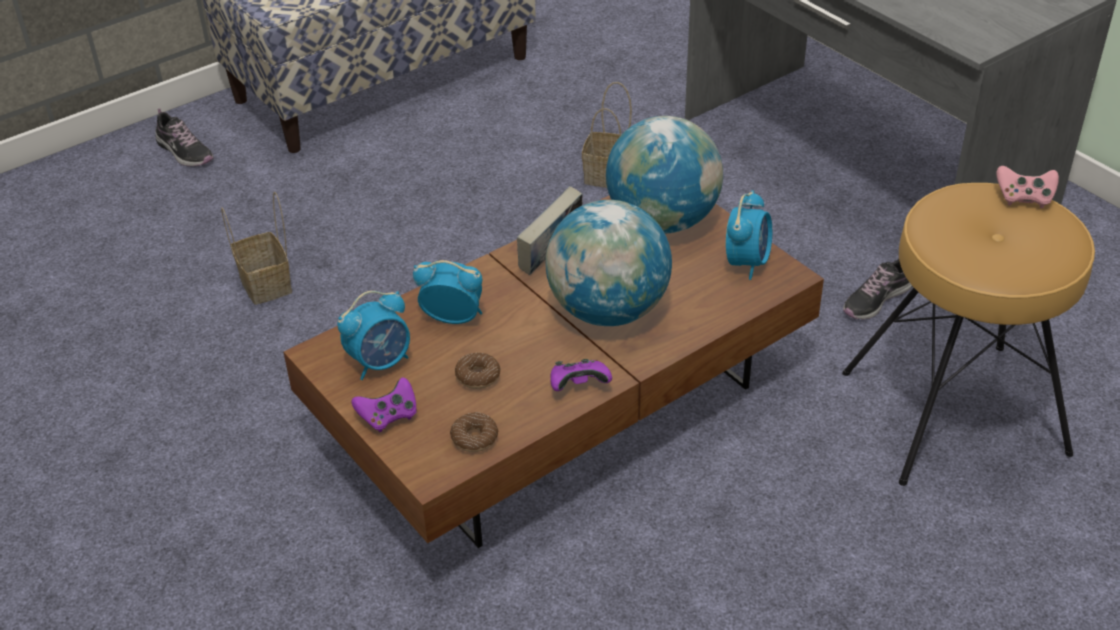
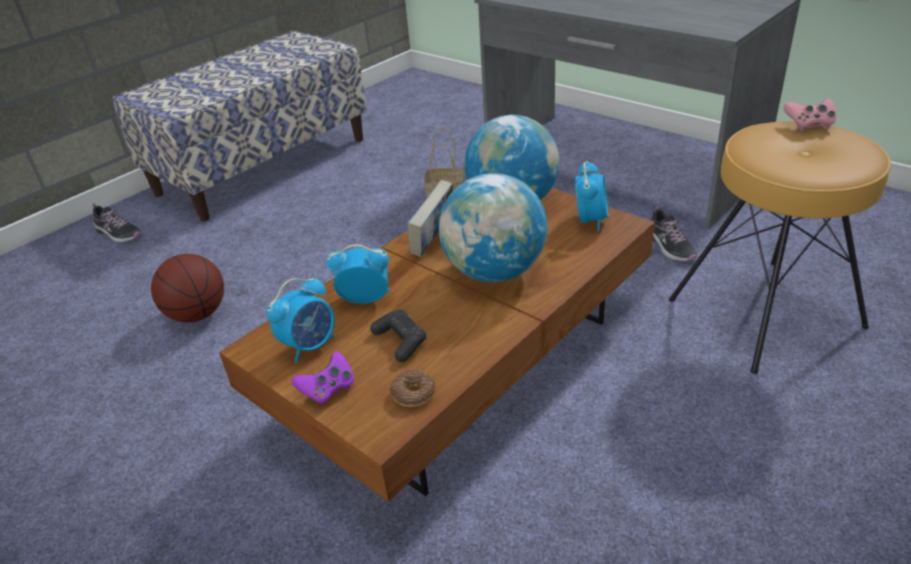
camera: 10 degrees left, 5 degrees down
(267, 285) = (197, 314): basket -> basketball
(478, 376) = (400, 341): donut -> black game controller
(579, 386) = (492, 333): purple game controller -> none
(876, 299) = (669, 246): shoe -> shoe turned 60 degrees counterclockwise

